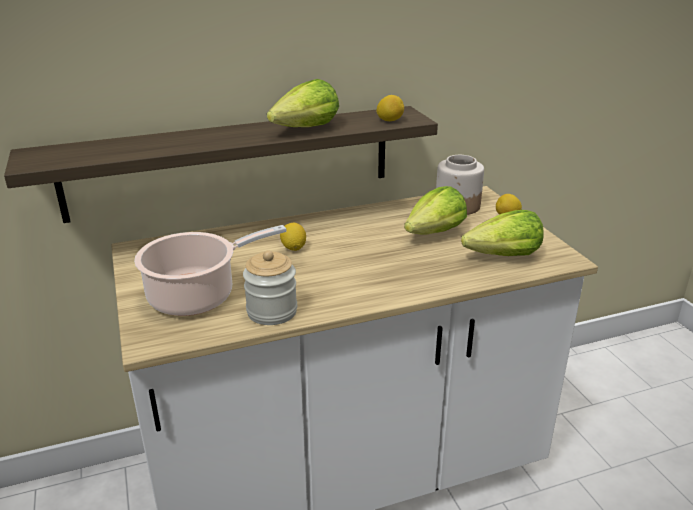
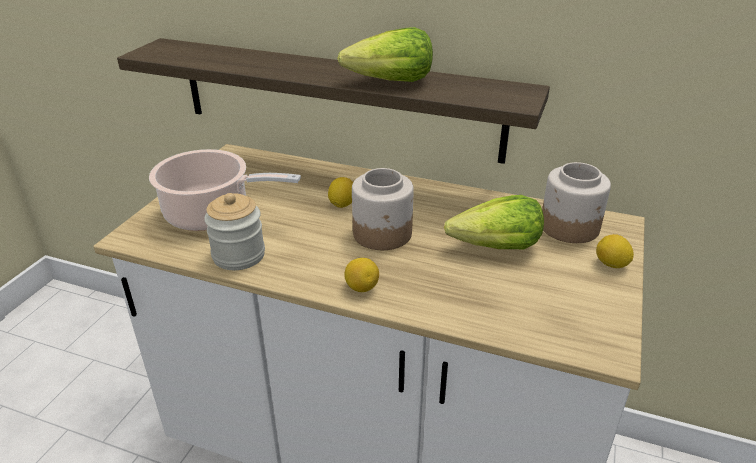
camera: 40 degrees right, 5 degrees up
(354, 254) = (383, 234): none -> jar
(390, 120) = (489, 96): lemon -> lemon (361, 288)
(504, 256) = (533, 309): lettuce -> none

